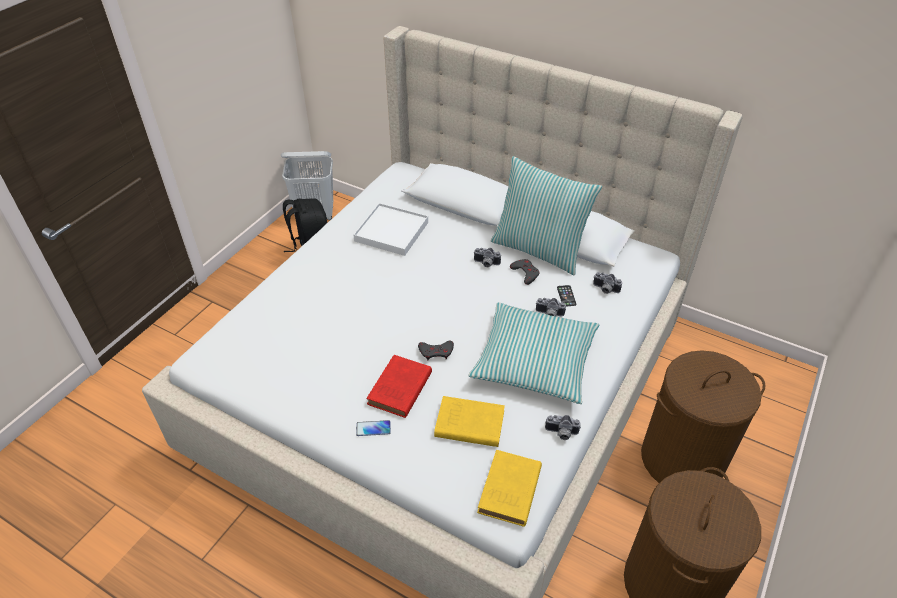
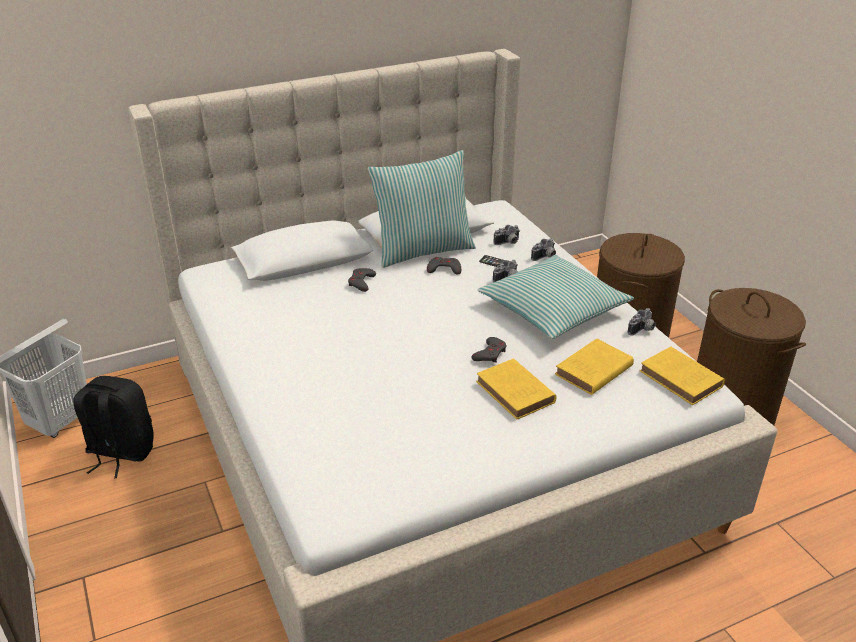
camera: 55 degrees left, 10 degrees down
(373, 428) = (550, 427): phone -> none
(391, 232) = (292, 314): white tray -> none
(399, 390) = (516, 393): red book -> yellow book
(462, 242) = (361, 282): none -> grey game controller
(486, 264) = (407, 282): camera -> camera (545, 257)

